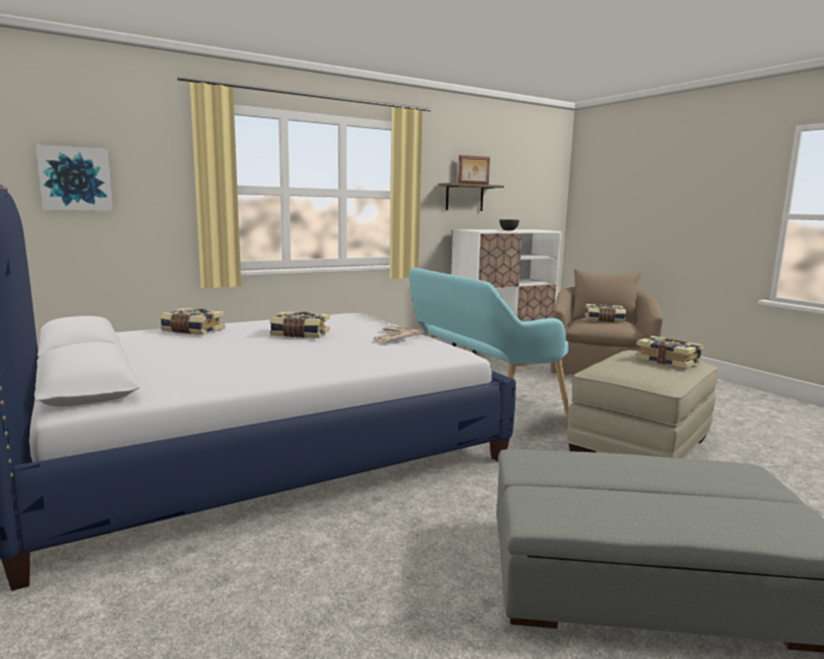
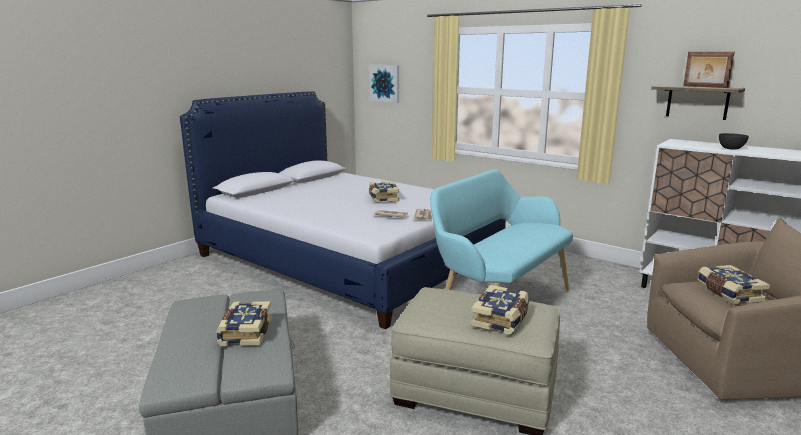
camera: 70 degrees right, 5 degrees up
(192, 331) = (366, 182): book -> book (244, 333)

